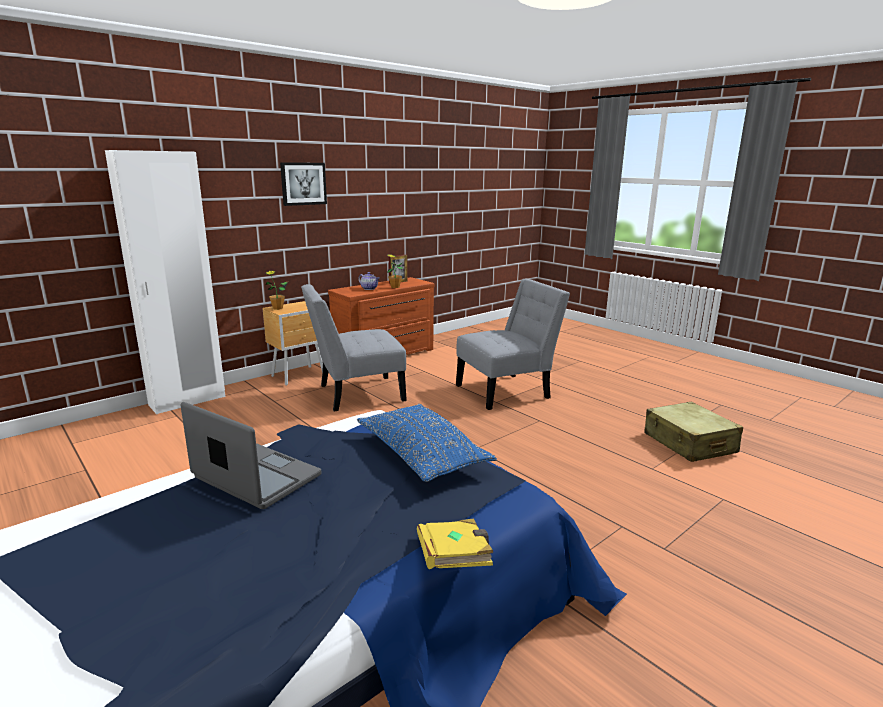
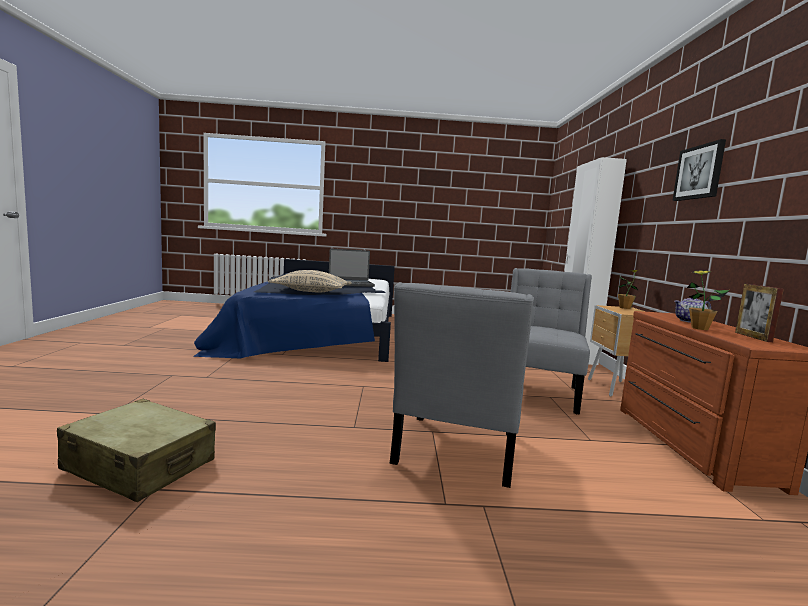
camera: 130 degrees right, 10 degrees down
(422, 454) = (311, 291): blue pillow -> beige pillow
(454, 559) = (253, 282): yellow book -> none

